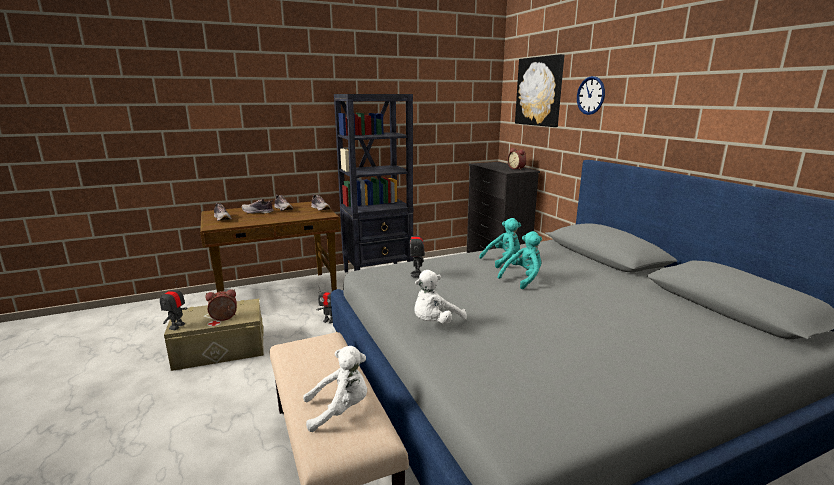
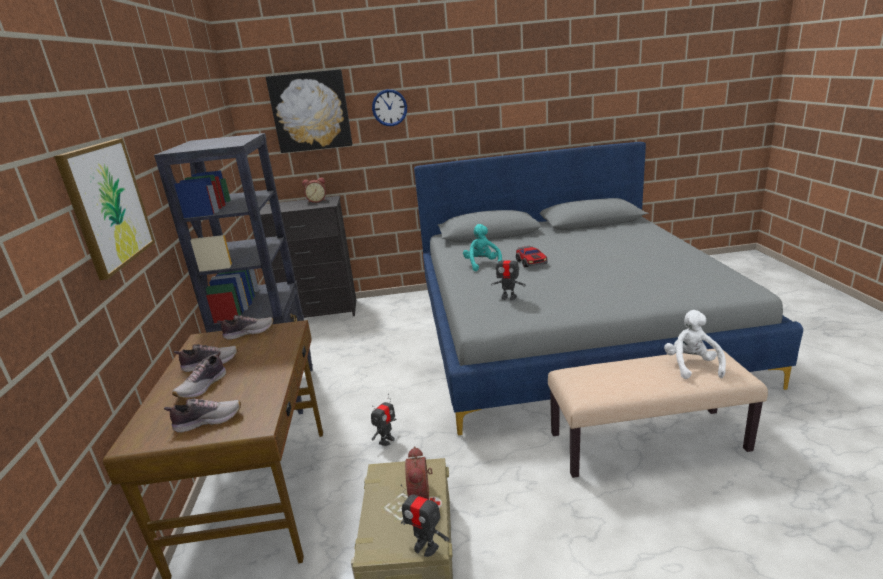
camera: 70 degrees left, 5 degrees up
(271, 110) = (107, 205): none -> picture
(435, 323) = (607, 299): white plush toy -> none
(523, 279) = (531, 262): turquoise plush toy -> toy car

